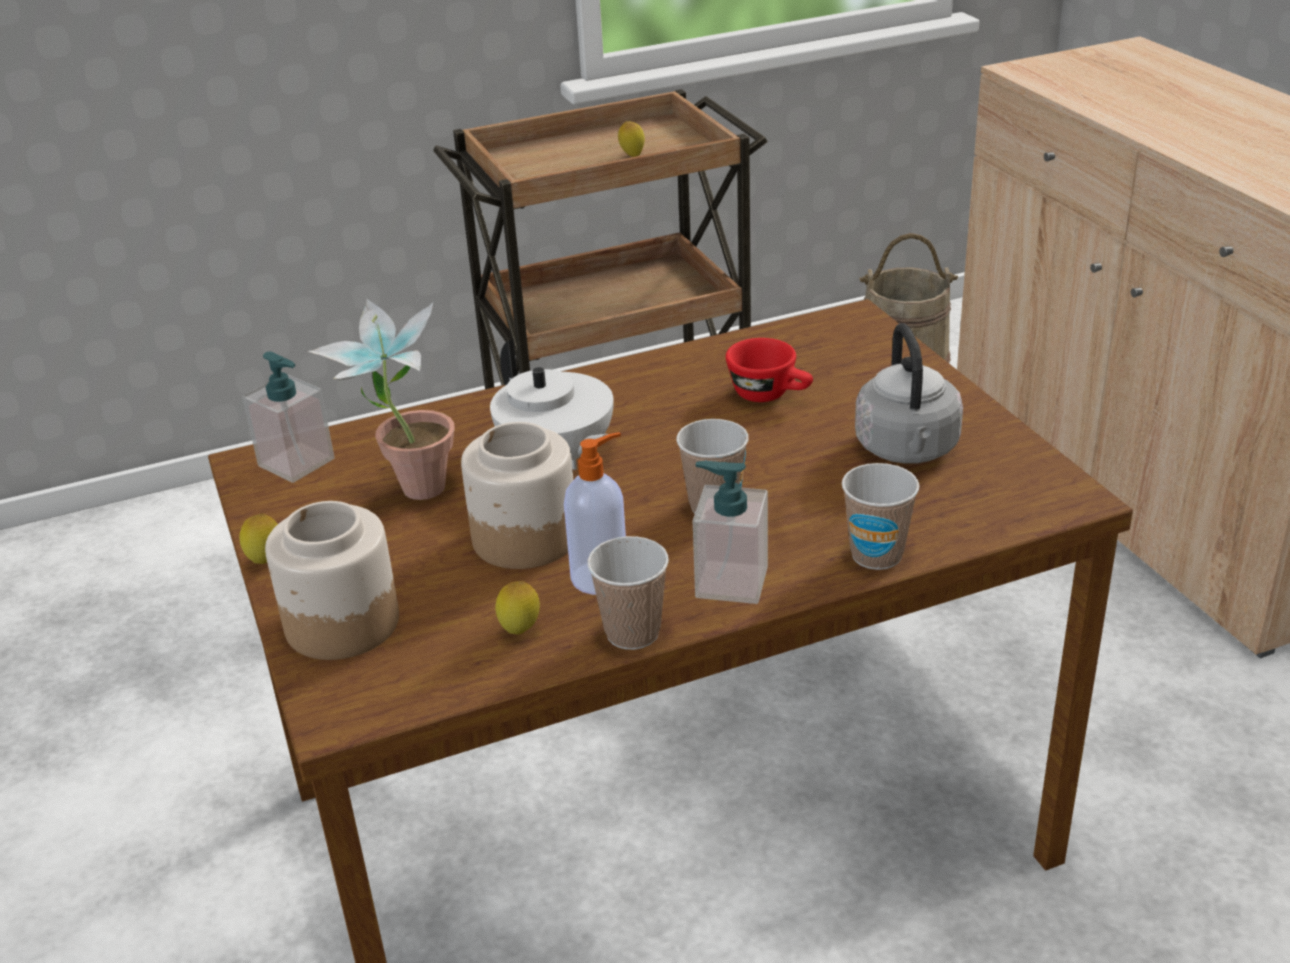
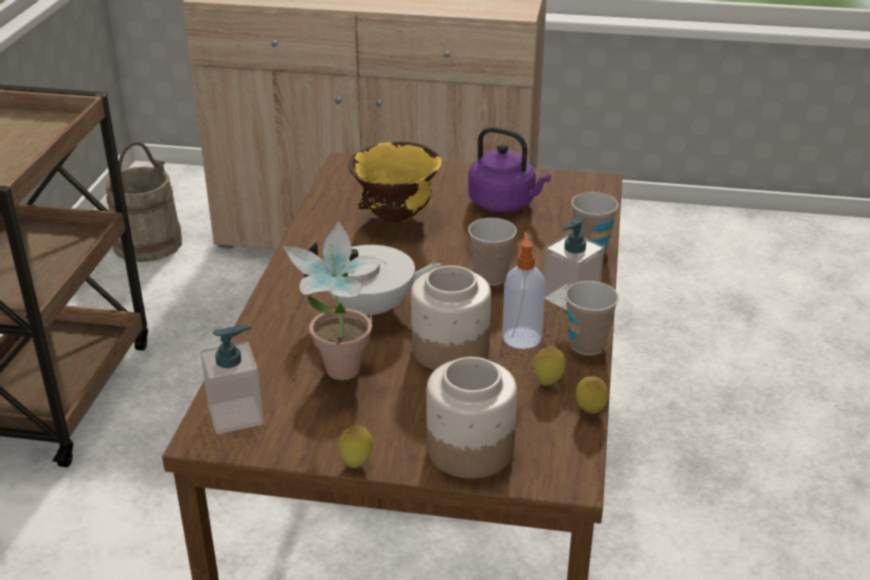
camera: 60 degrees left, 0 degrees up
(632, 156) = (24, 141): lemon -> lemon (590, 412)
(770, 395) = (395, 218): red cup -> yellow bowl
(908, 450) = (505, 204): grey kettle -> purple kettle

